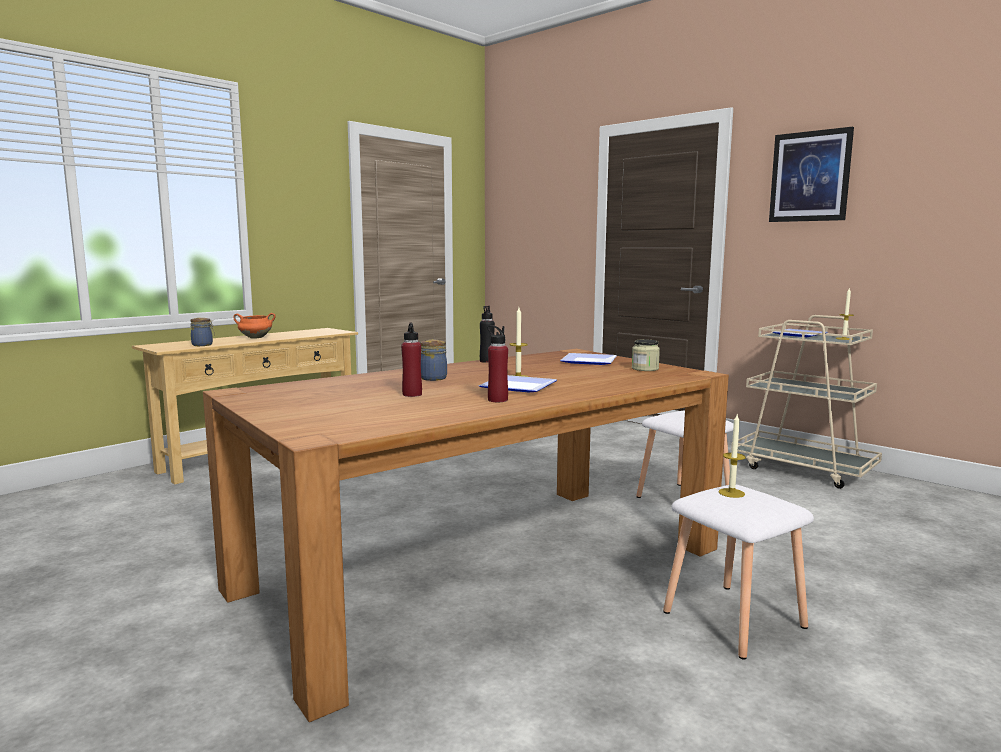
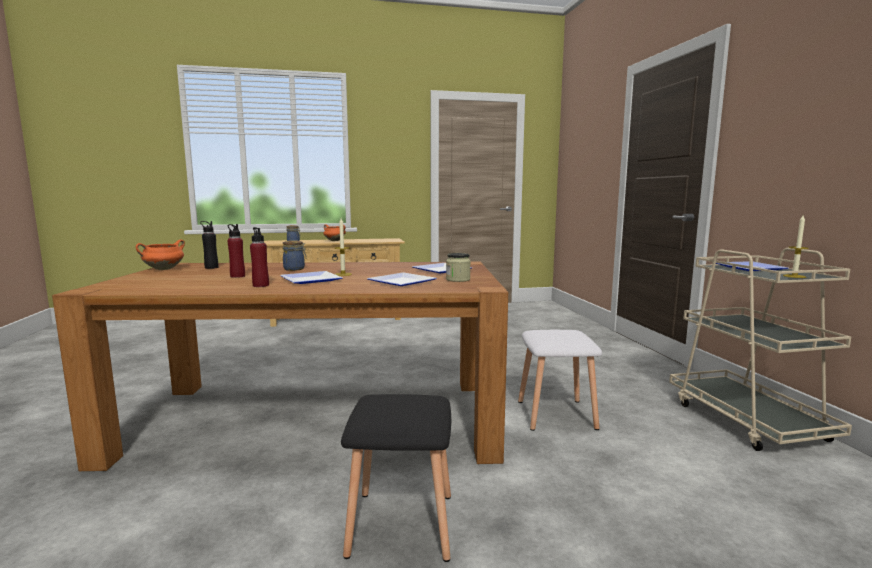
camera: 35 degrees right, 0 degrees up
(254, 400) = (163, 269): none -> orange cooking pot
(487, 361) = (376, 263): black bottle -> black bottle (211, 267)
(614, 378) = (402, 282): none -> plate
(731, 493) = (403, 401): candle -> none
(733, 620) = (399, 525): white stool -> black stool
(810, 176) = (798, 86): picture -> none

